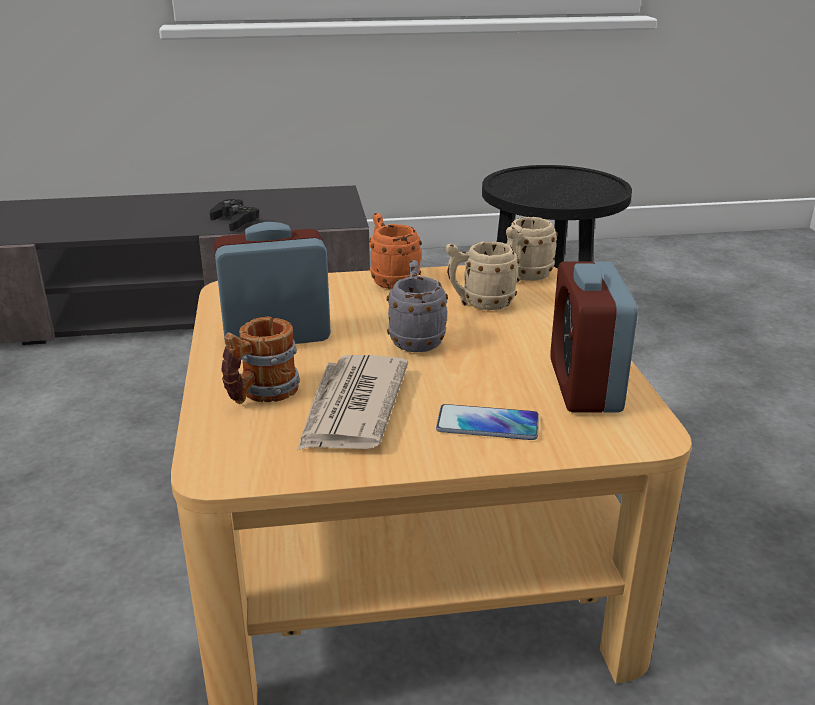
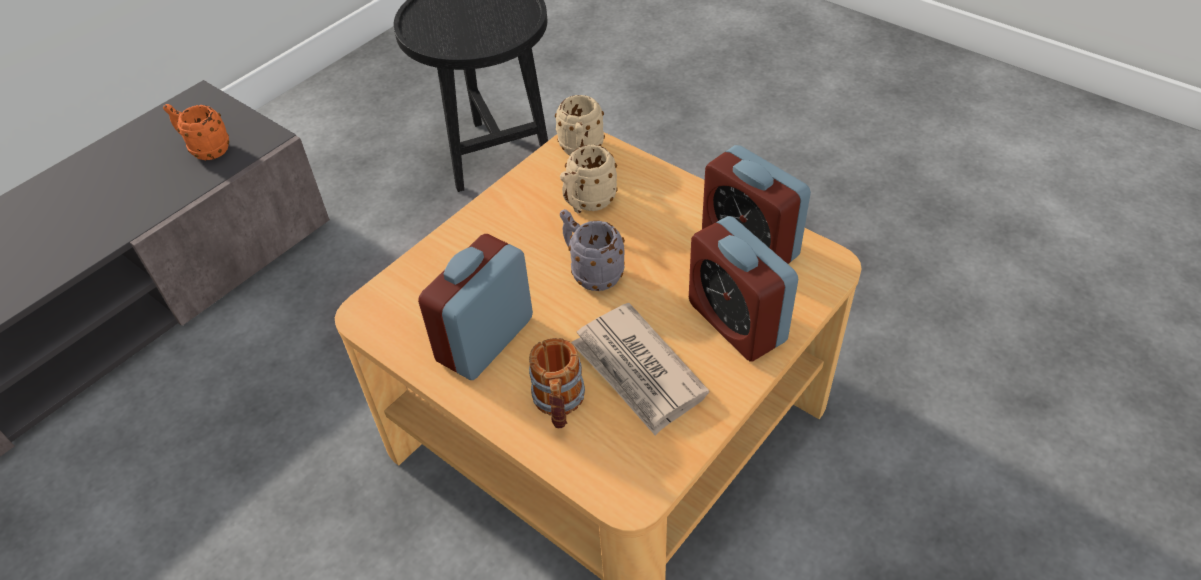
camera: 40 degrees left, 20 degrees up
(235, 221) = (145, 201): black game controller -> none
(391, 280) = (487, 217): orange mug -> orange mug (206, 150)
(487, 424) = (736, 322): phone -> alarm clock

